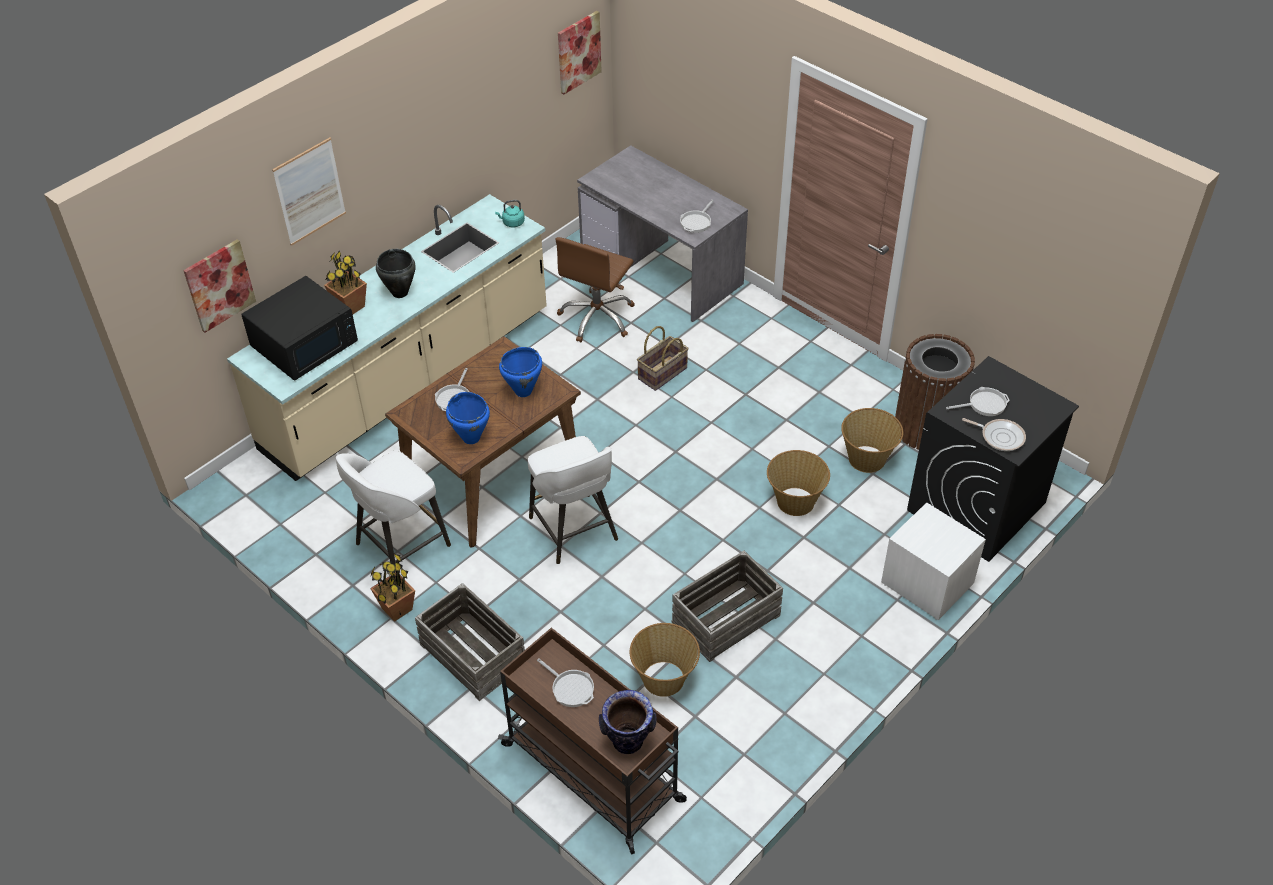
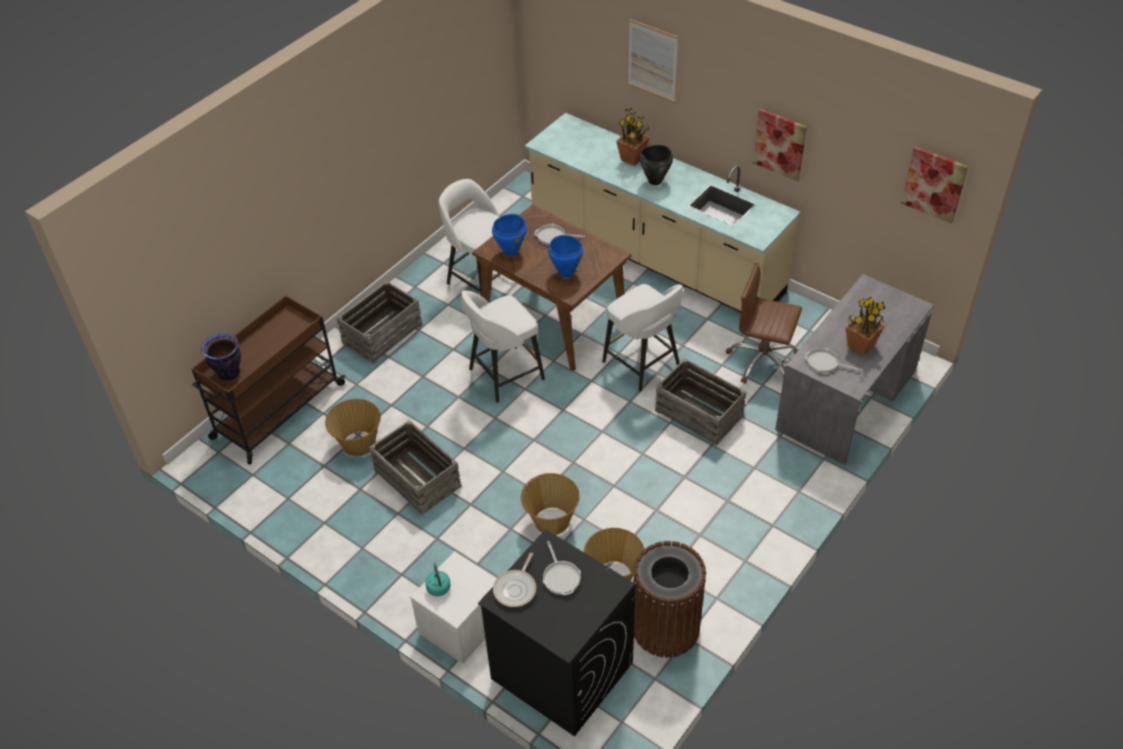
camera: 85 degrees right, 0 degrees up
(219, 285) = (574, 60): picture -> picture (780, 144)
(305, 344) = (586, 145): black microwave -> none
(396, 609) = (422, 288): potted plant -> potted plant (860, 346)
(512, 223) = (763, 230): turquoise kettle -> turquoise kettle (438, 586)
(570, 688) = (277, 339): frying pan -> none
(583, 409) = (642, 364): none -> white stool
(663, 374) = (698, 414): basket -> crate

